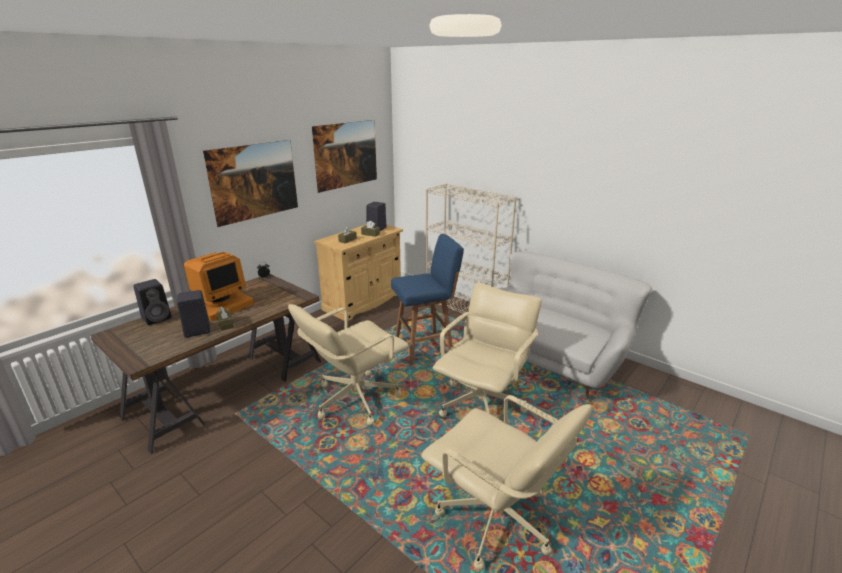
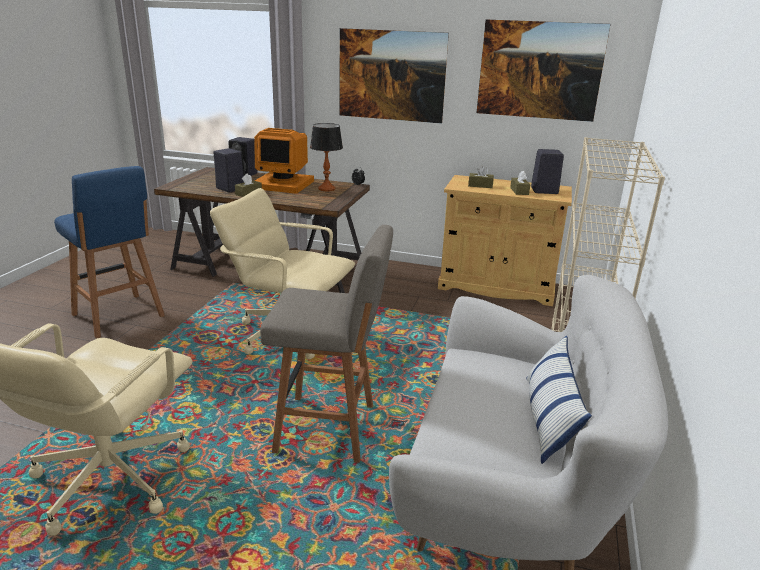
camera: 65 degrees right, 0 degrees up
(259, 290) = (327, 189): none -> table lamp
(425, 348) = (431, 354): blue stool -> blue stool (119, 316)
(482, 405) = (330, 428): beige office chair -> grey stool
(562, 316) = (548, 418): none -> pillow

